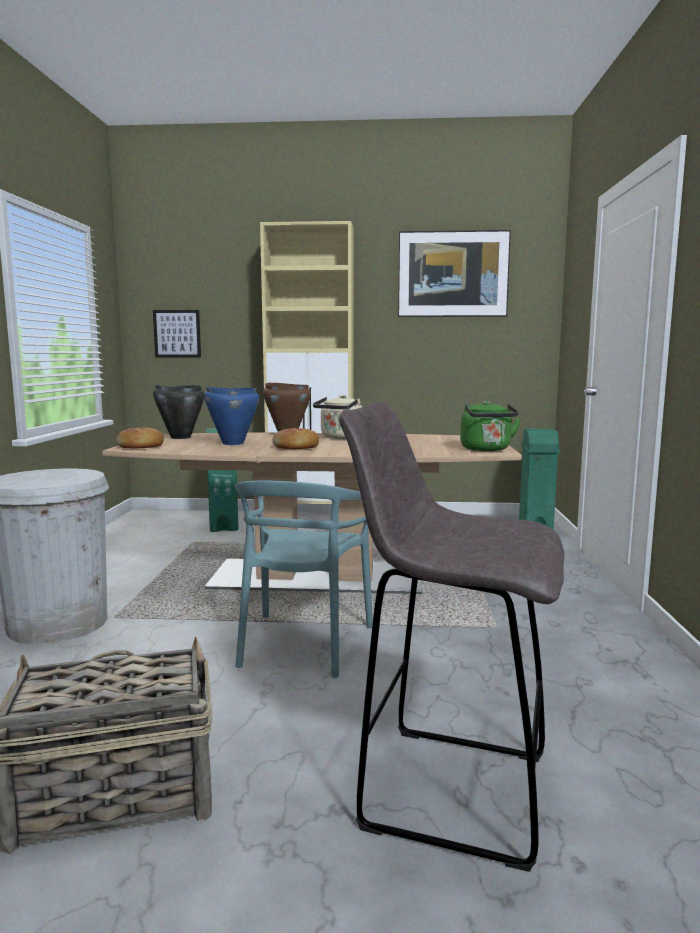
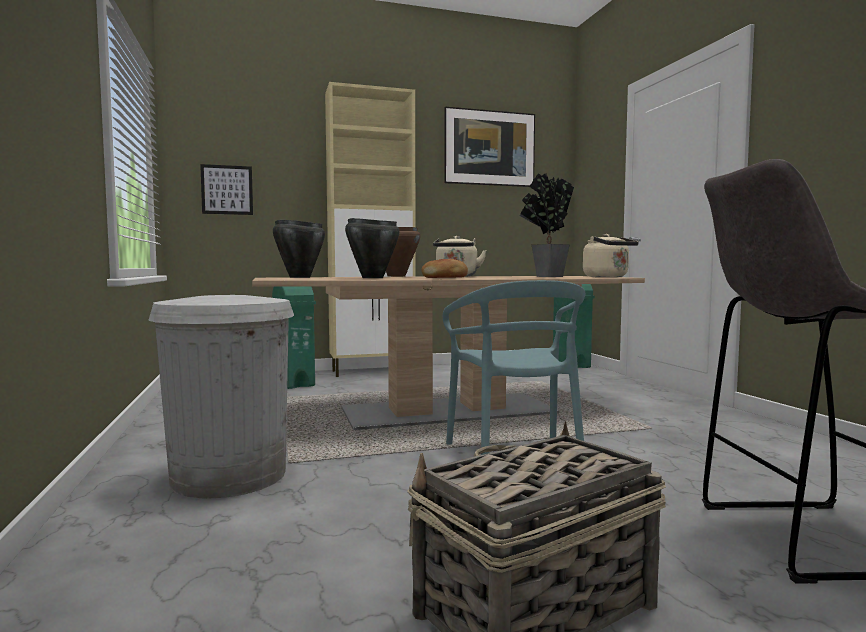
camera: 20 degrees left, 5 degrees down
(140, 447) = (286, 279): bread -> none
(232, 443) = (372, 278): blue cooking pot -> black cooking pot
(427, 443) = (545, 276): none -> potted plant
(487, 449) = (608, 277): green kettle -> beige kettle

